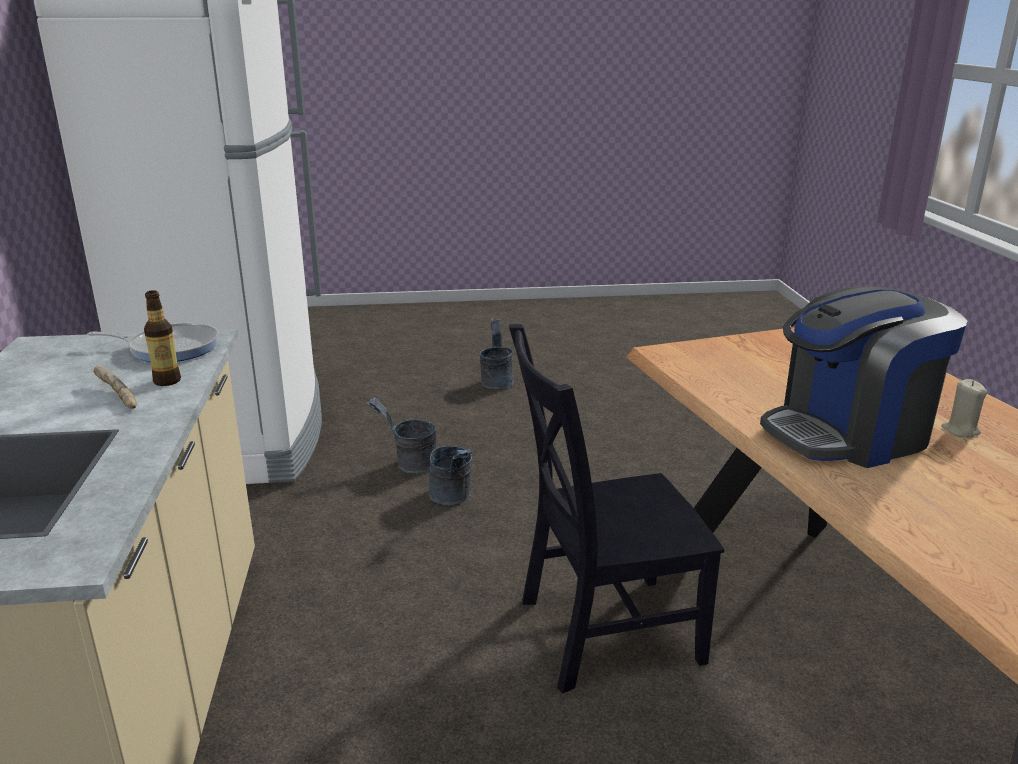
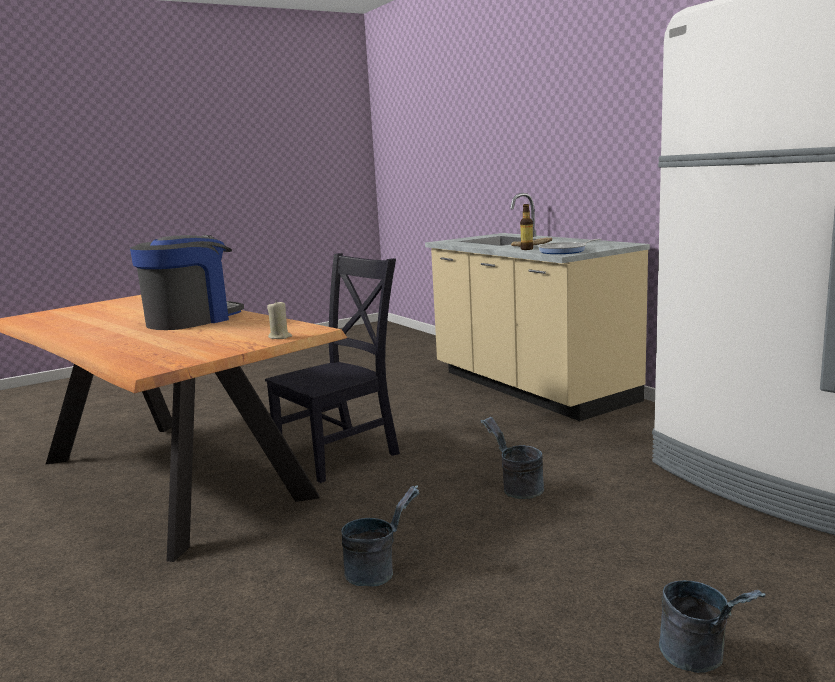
camera: 155 degrees right, 10 degrees down
(409, 464) = (596, 502): grey bucket -> grey bucket (379, 572)
(960, 430) = (120, 330): beige candle -> beige candle (280, 337)

